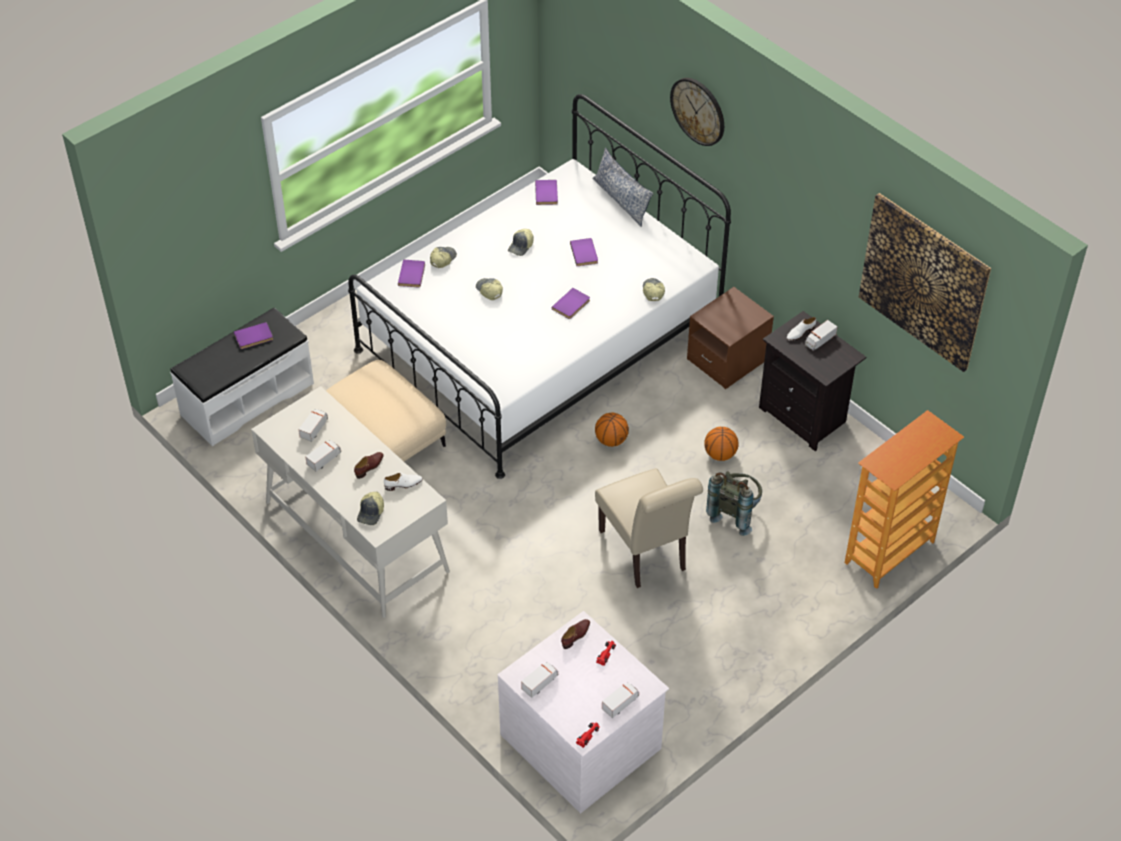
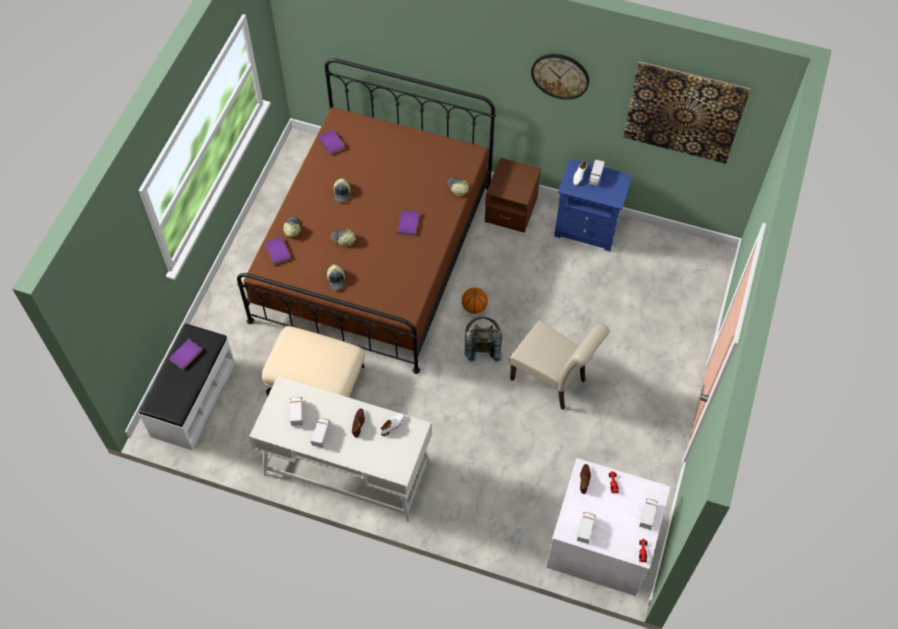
camera: 30 degrees left, 10 degrees up
(371, 513) = (385, 460): cap -> cap (337, 280)
(539, 338) = (373, 252): white bed -> brown bed
(585, 253) = (391, 178): purple book -> none
(621, 200) = (388, 125): pillow -> none
(698, 111) = (451, 43): wall clock -> wall clock (560, 75)
(720, 454) = (552, 283): basketball -> none
(734, 513) = (589, 322): grey backpack -> grey backpack (482, 346)
(805, 416) = (587, 228): black nightstand -> blue nightstand
(890, 553) = (703, 303): bookcase -> none

